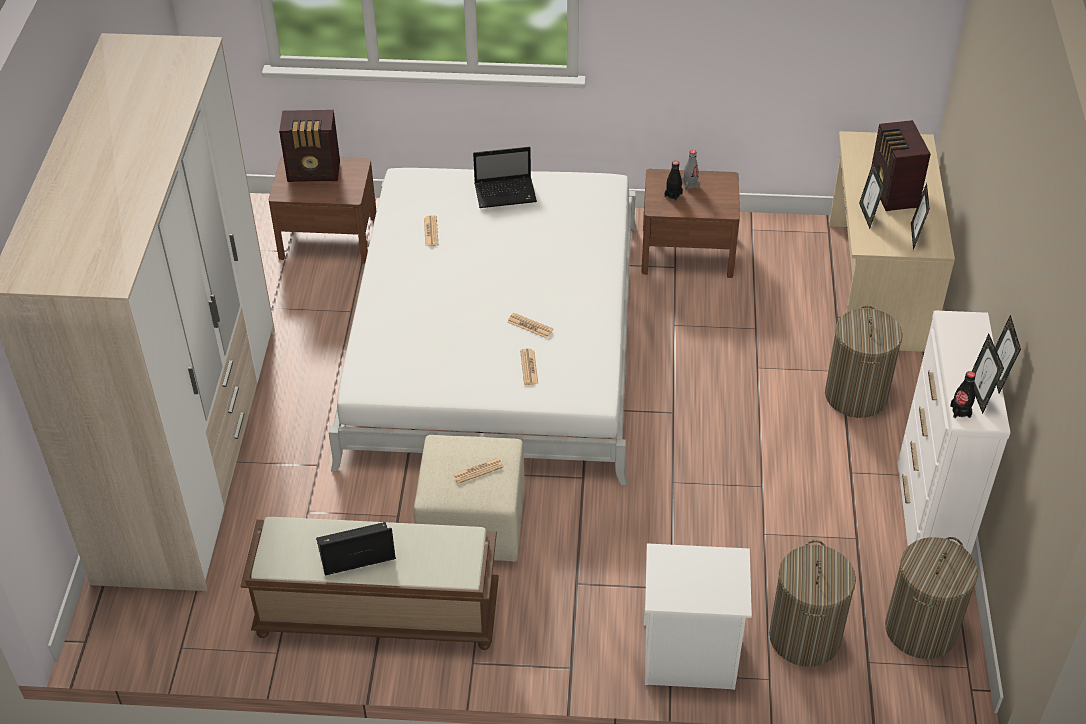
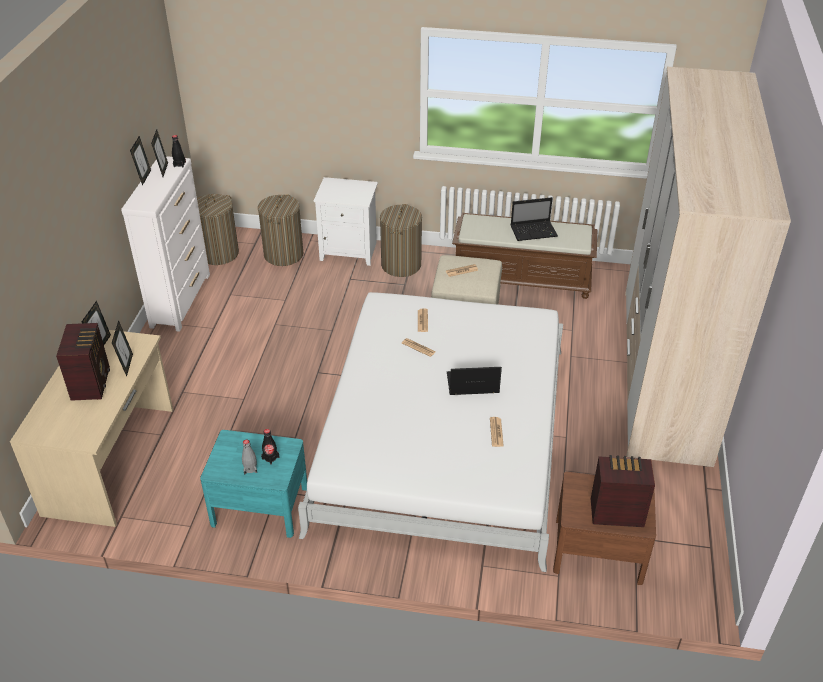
camera: 175 degrees left, 5 degrees down
(506, 193) = (426, 463): laptop -> laptop (471, 384)
(687, 252) = (260, 506): brown nightstand -> turquoise nightstand
(856, 395) = (182, 374): laundry basket -> laundry basket (401, 265)

